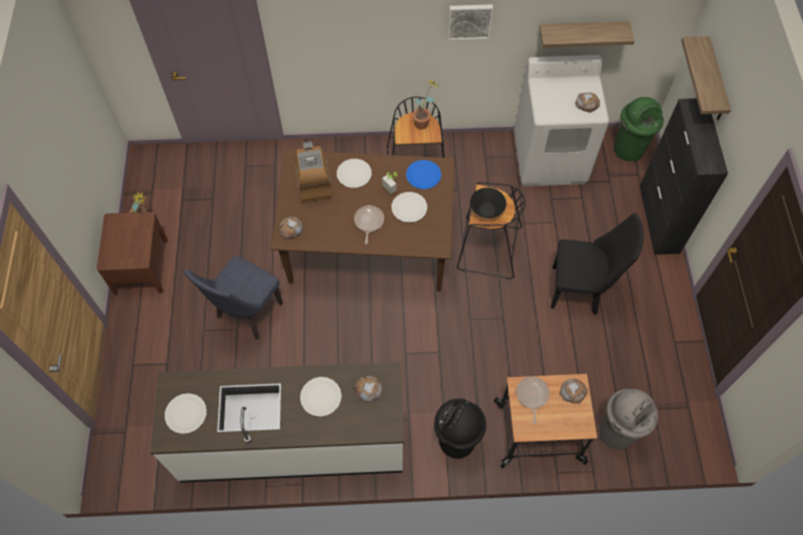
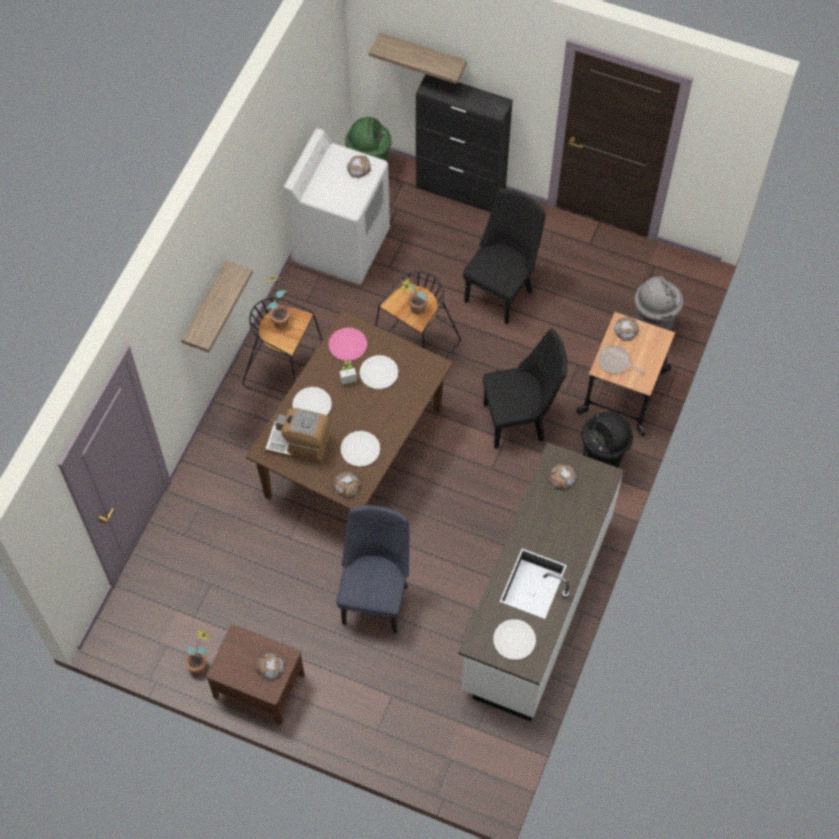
camera: 65 degrees left, 0 degrees up
(127, 252) = (270, 667): none -> bread
(246, 315) = (375, 598): blue chair -> blue chair turned 135 degrees counterclockwise
(320, 397) = (551, 519): white plate -> white plate (360, 449)
(368, 222) = (376, 414): frying pan -> none
(423, 175) = (348, 345): blue plate -> pink plate
(463, 356) = (519, 420): none -> black chair
(469, 20) = (245, 206): picture -> none
(486, 210) = (414, 311): black bowl -> potted plant
(582, 32) = (299, 126): shelf -> shelf (205, 307)

